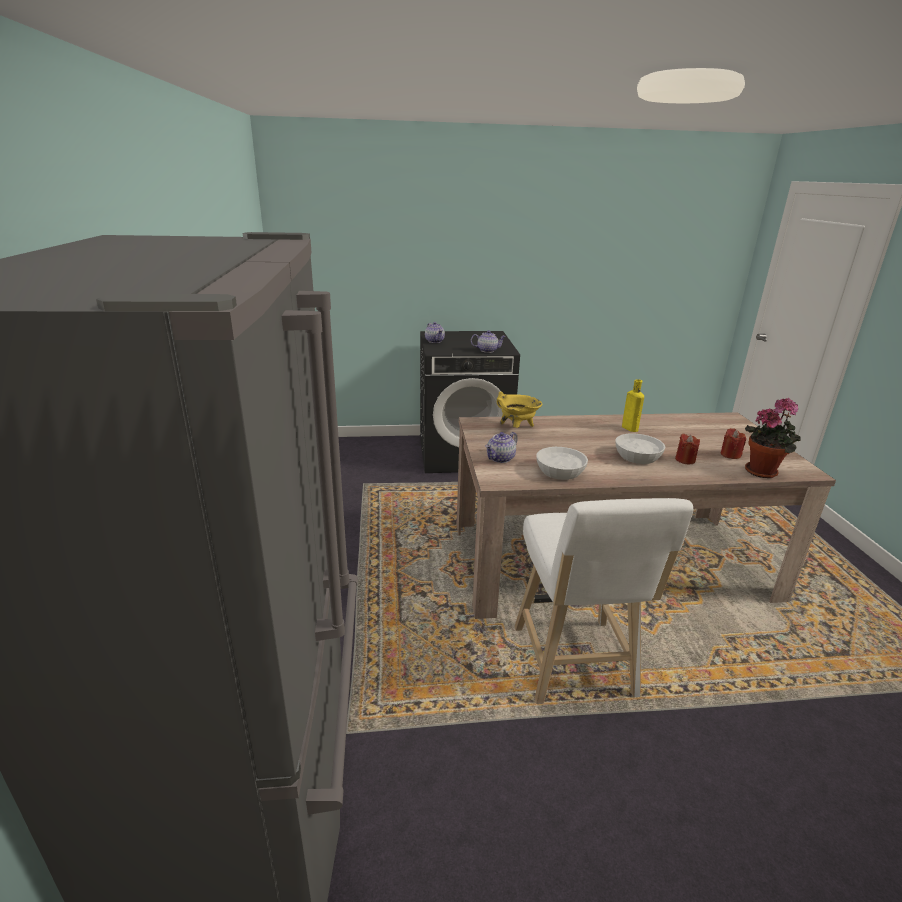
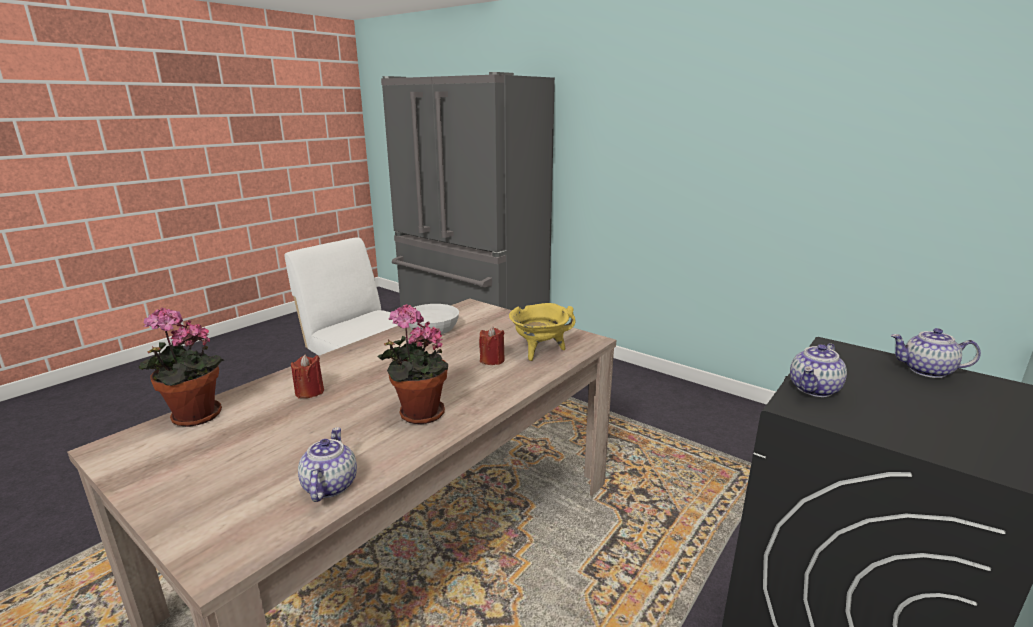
camera: 135 degrees right, 5 degrees down
(500, 458) = (496, 319): teapot -> teapot (329, 485)
(628, 428) = (417, 414): yellow bottle -> potted plant
(638, 456) = (371, 373): white bowl -> none
(730, 455) = (241, 429): red candle -> red candle (492, 360)

